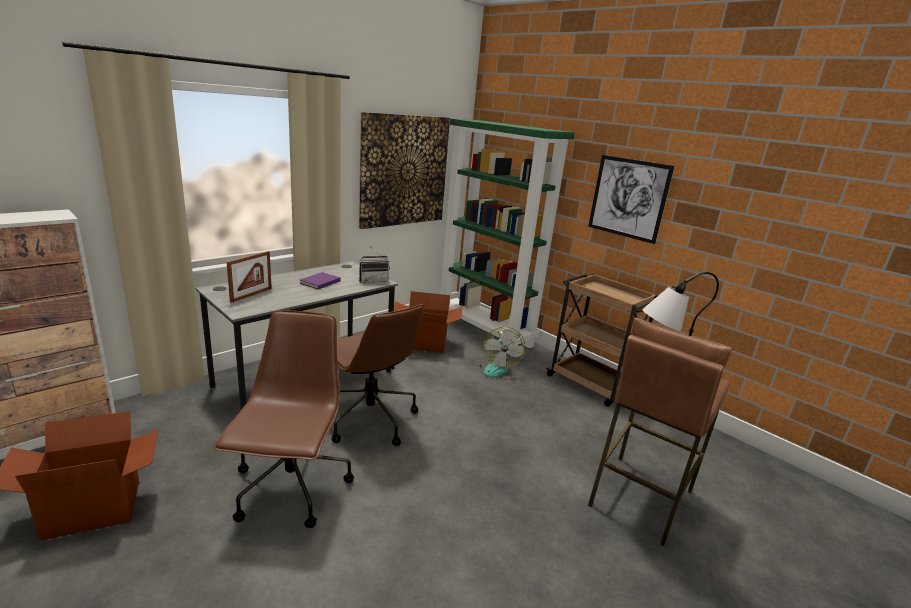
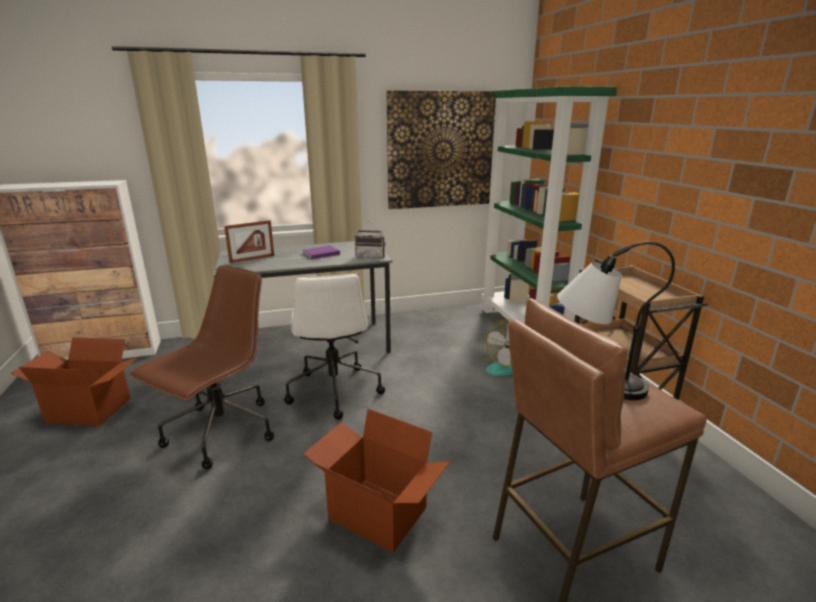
camera: 30 degrees right, 0 degrees up
(369, 419) = (334, 390): brown office chair -> white office chair
(424, 343) = (447, 332): cardboard box -> cardboard box (376, 514)
(628, 198) = (674, 164): picture -> none

